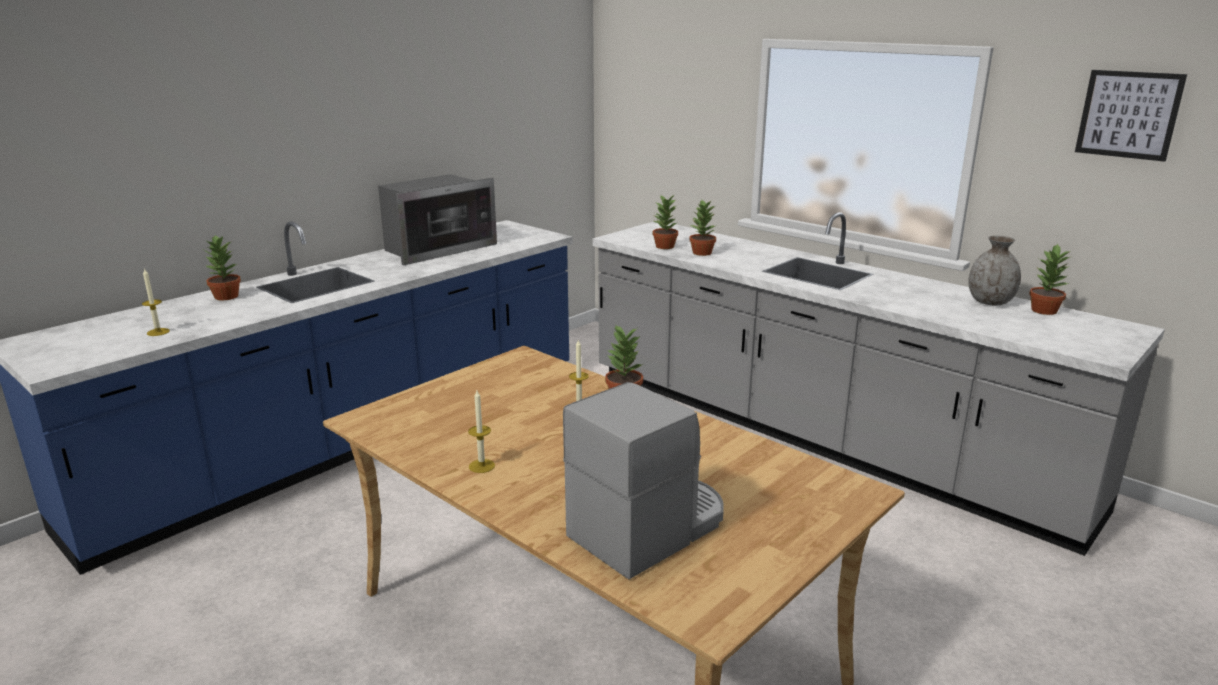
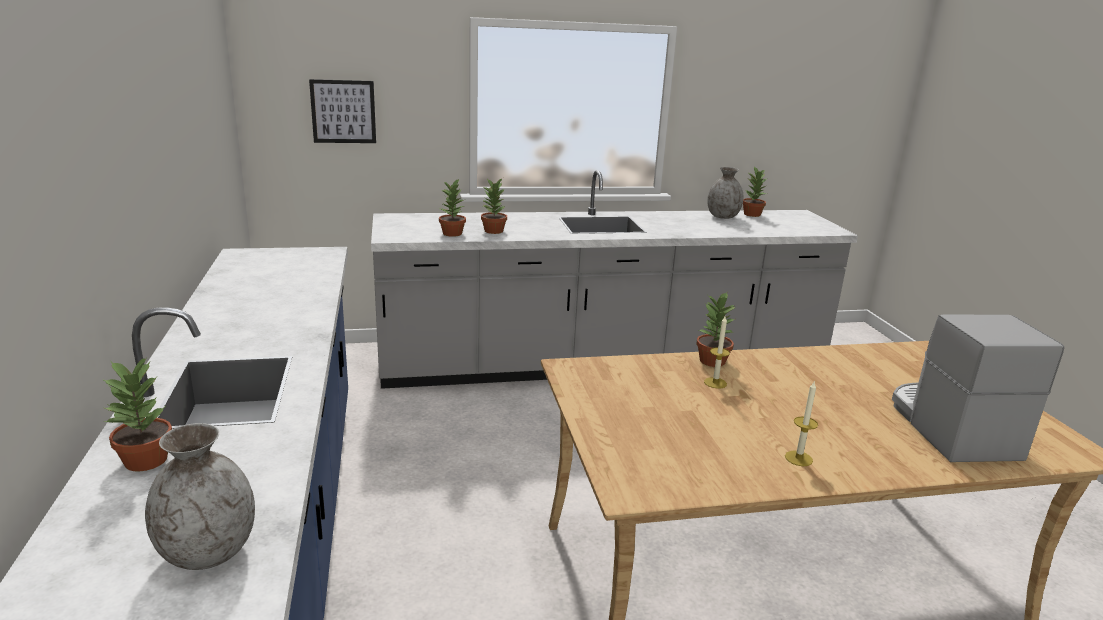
camera: 55 degrees left, 0 degrees up
(158, 332) = (208, 552): candle -> grey vase
(436, 248) = (244, 299): microwave -> none
(1128, 114) = (764, 73): picture -> picture (343, 111)

